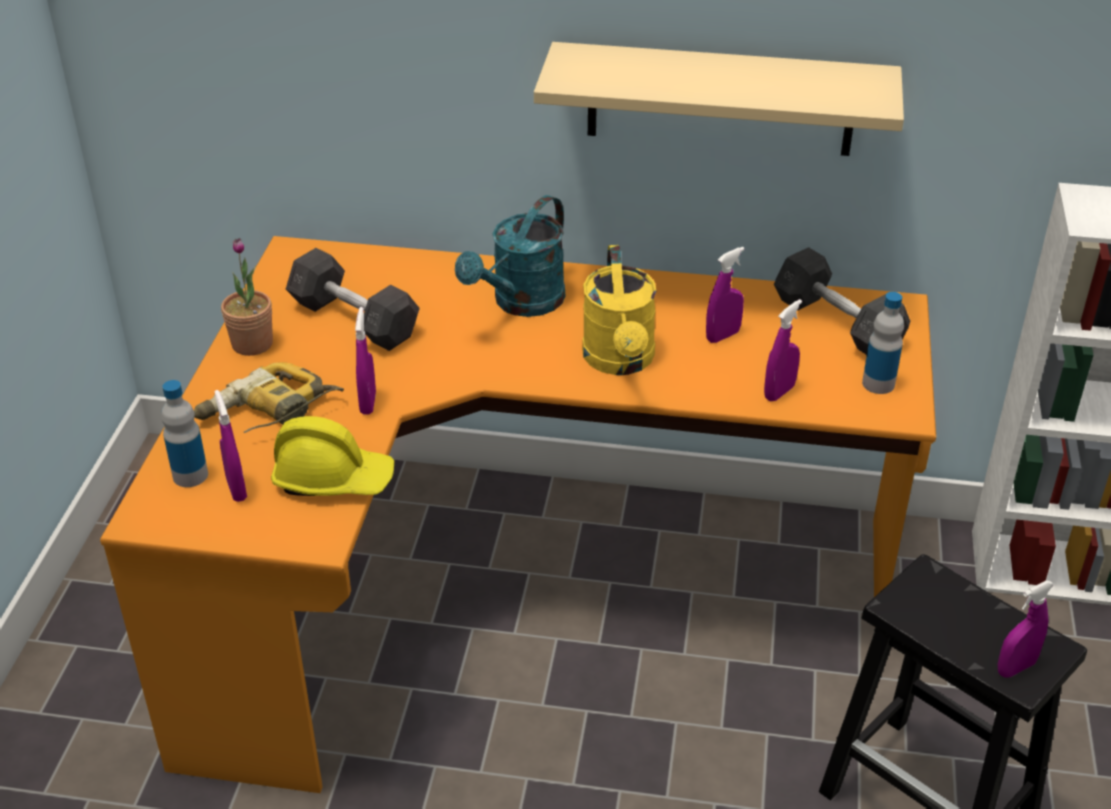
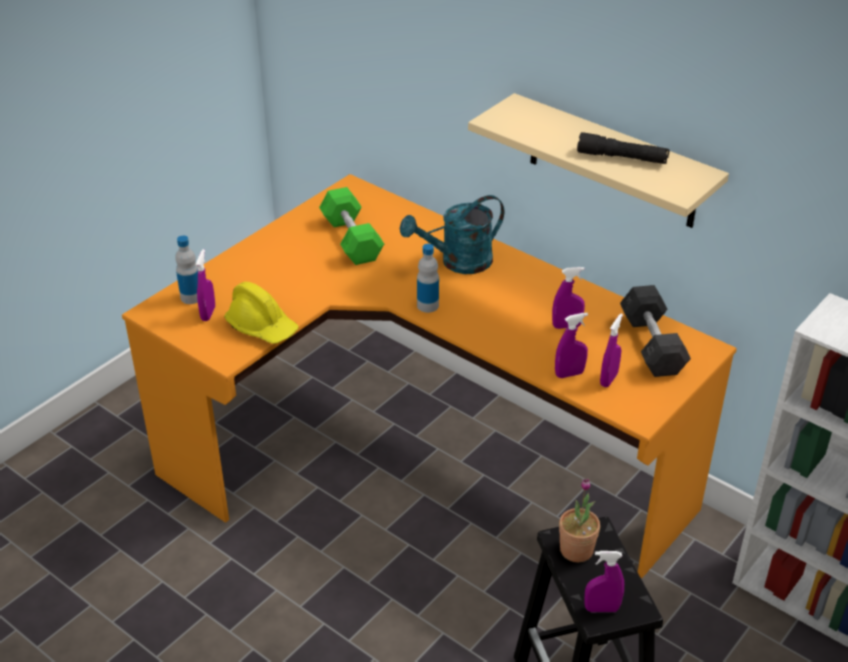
camera: 30 degrees right, 0 degrees up
(252, 344) = (284, 235): potted plant -> potted plant (576, 550)
(268, 412) = (259, 277): power drill -> none
(354, 320) = (351, 239): grey dumbbell -> green dumbbell
(368, 403) = (317, 291): purple spray bottle -> purple spray bottle (608, 379)
(620, 362) = (486, 319): yellow watering can -> none
(767, 82) = (622, 158): none -> black flashlight
(878, 384) = (641, 392): bottle -> bottle (427, 305)

